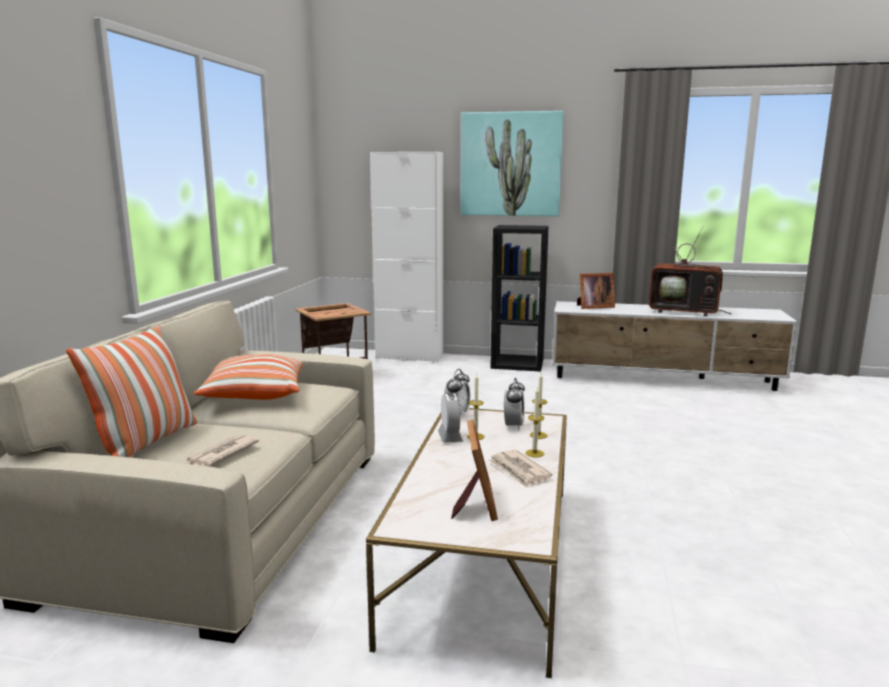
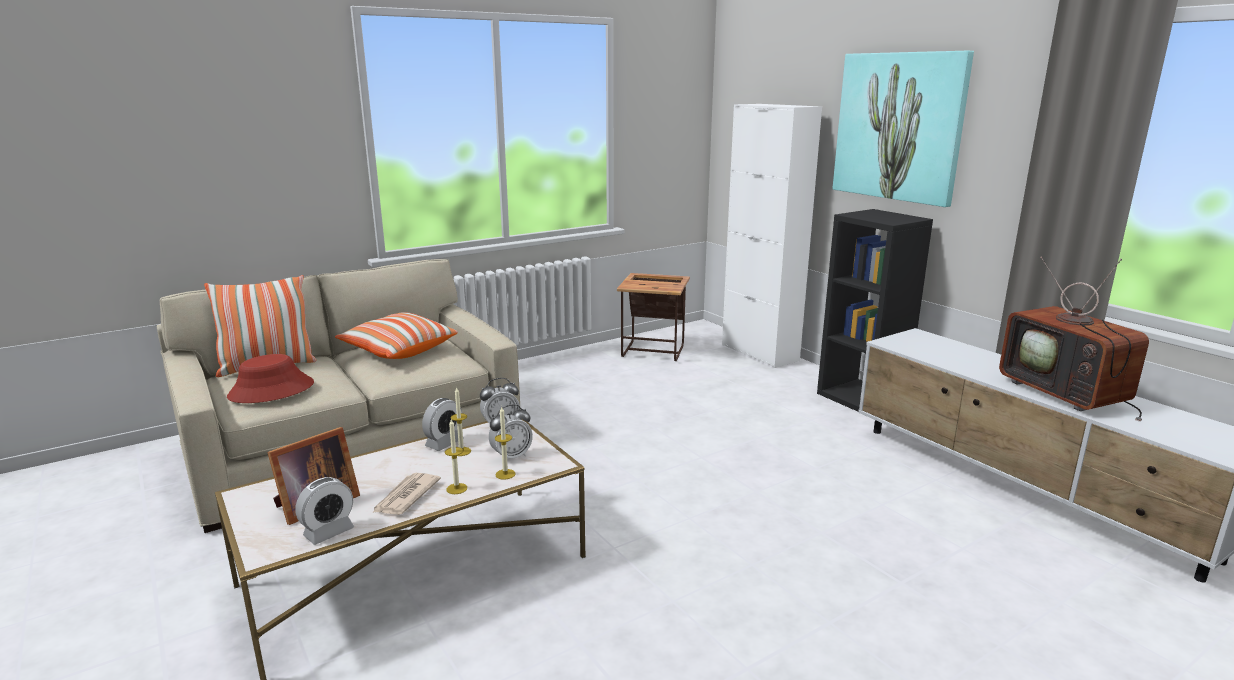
camera: 45 degrees right, 5 degrees up
(221, 454) = (271, 390): newspaper -> red hat
(534, 509) = (329, 532): none -> alarm clock
(593, 307) = (939, 349): picture frame -> none

